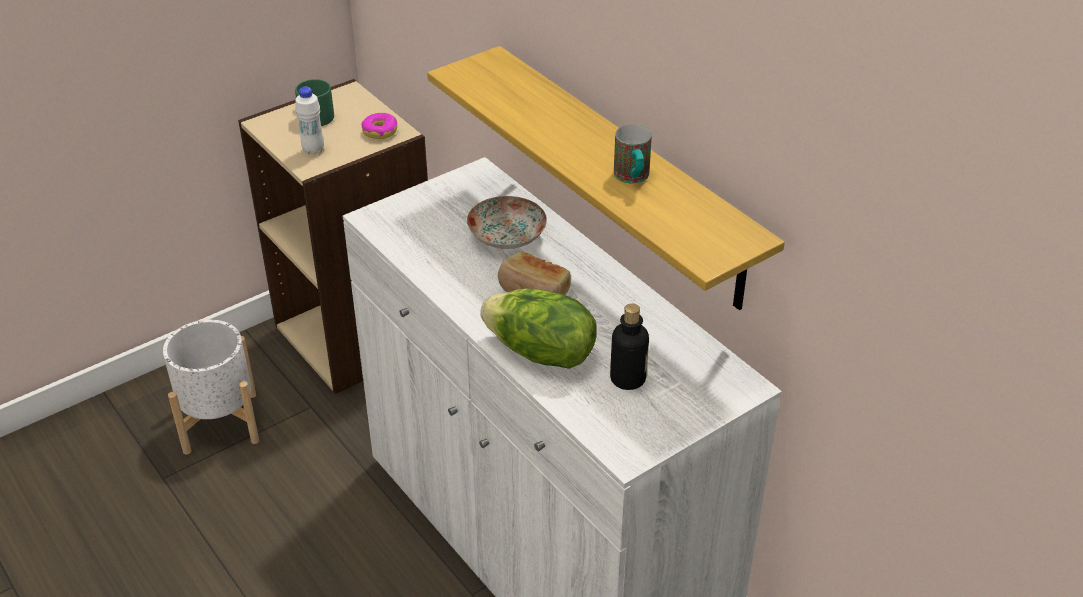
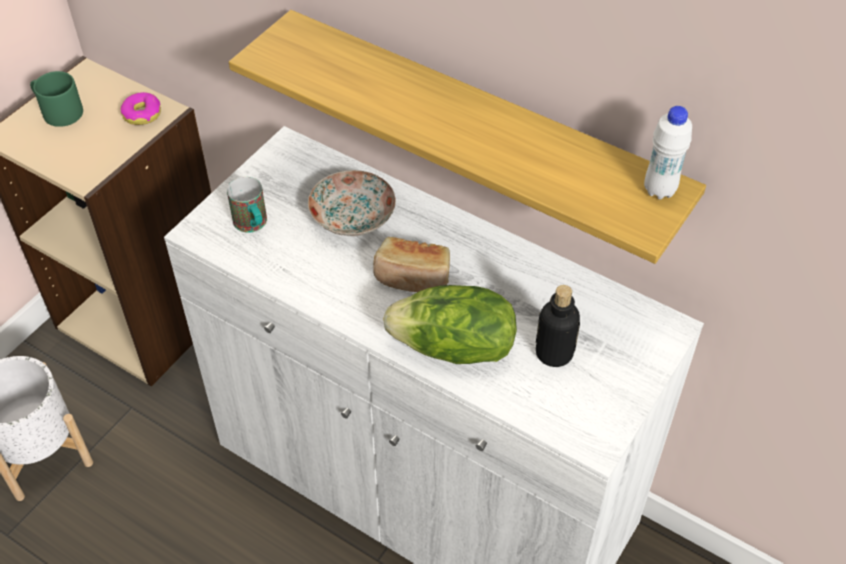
camera: 20 degrees left, 10 degrees up
(313, 149) = (78, 154): white bottle -> white bottle (659, 190)
(633, 178) = (518, 146): mug -> mug (253, 225)

